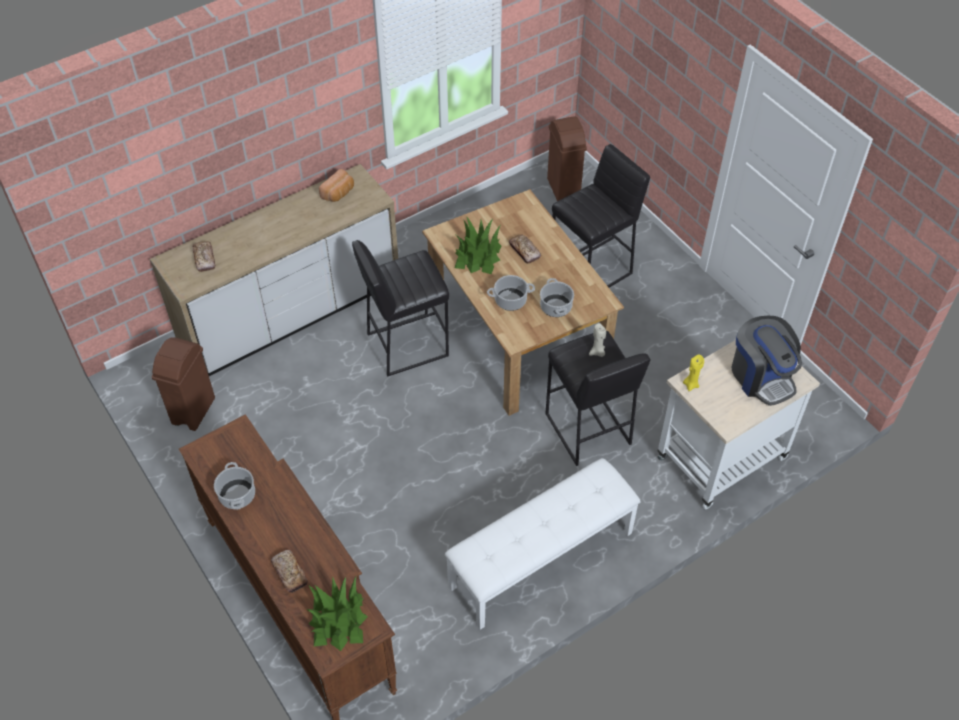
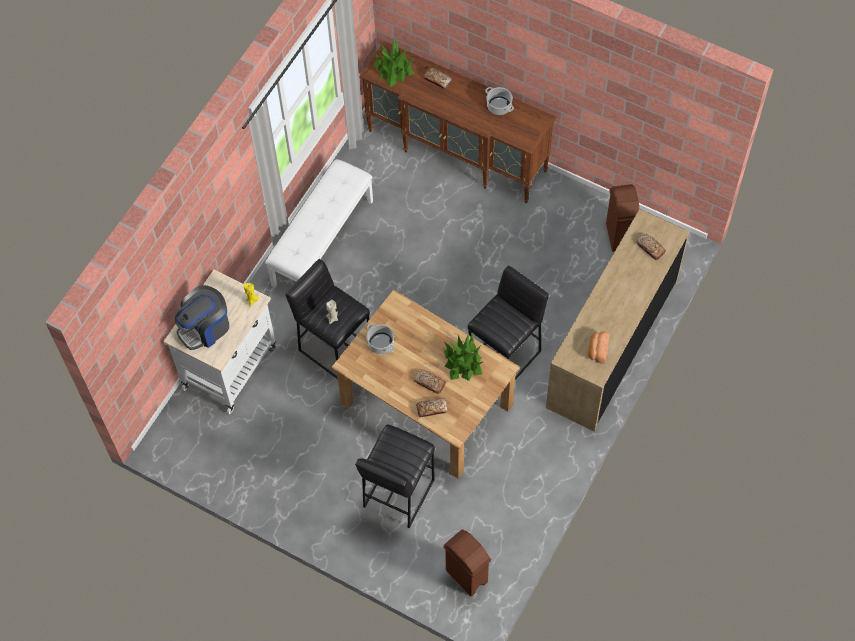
camera: 155 degrees right, 10 degrees up
(510, 300) = (417, 333): cooking pot -> none
(536, 229) = (432, 409): none -> bread
(761, 376) = (205, 328): coffee machine -> coffee machine turned 75 degrees counterclockwise

